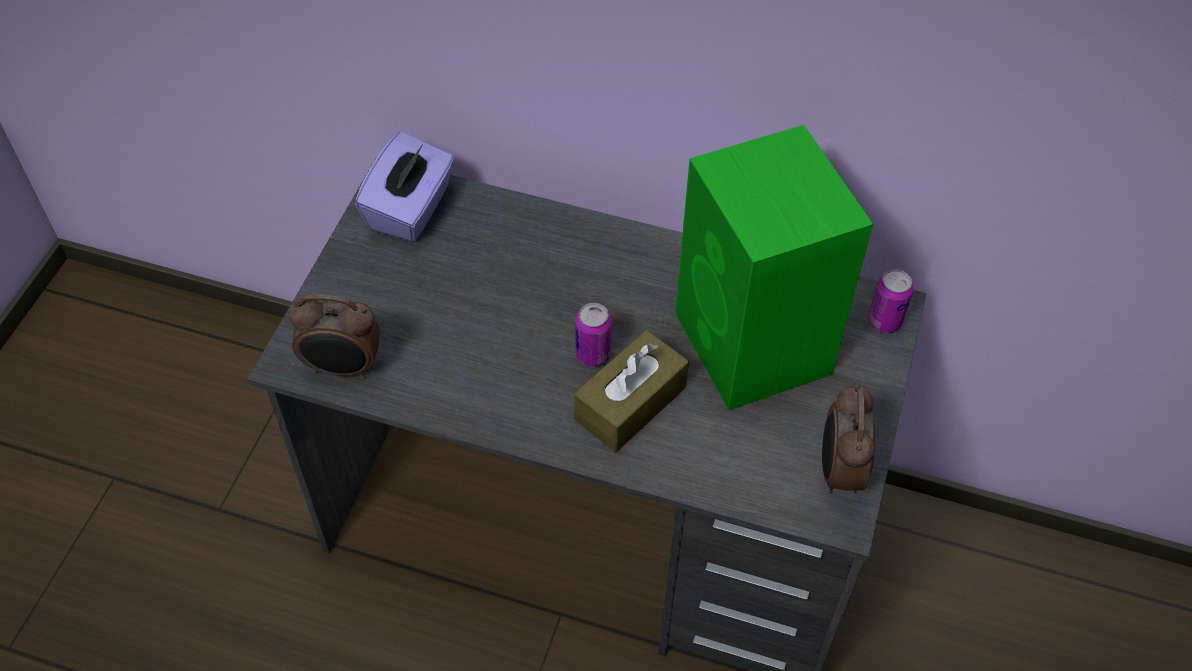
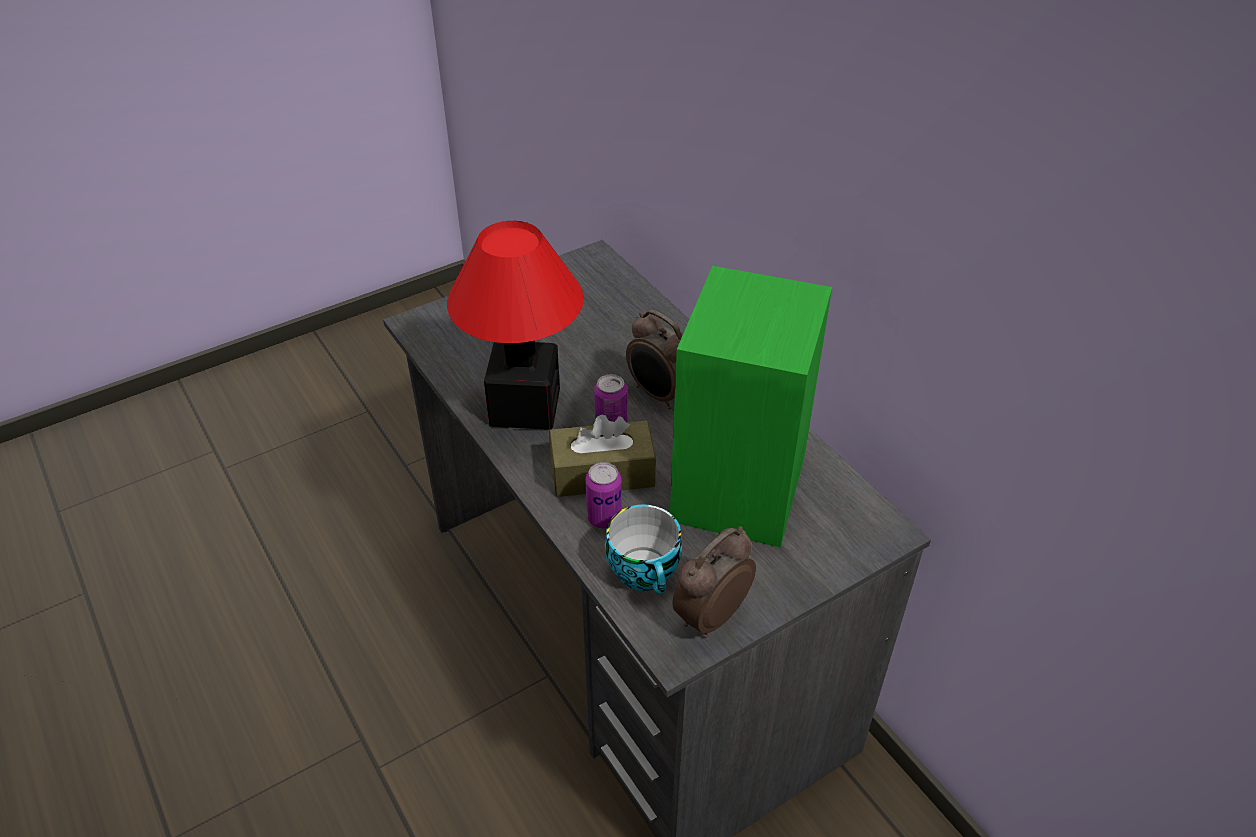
camera: 40 degrees right, 10 degrees down
(343, 368) = (443, 344): alarm clock -> alarm clock (659, 395)
(411, 209) = (588, 279): purple tissue box -> none
(496, 385) = (524, 409): none -> table lamp
(757, 469) = (646, 573): none -> cup
(884, 321) = (868, 537): can -> can (604, 518)

